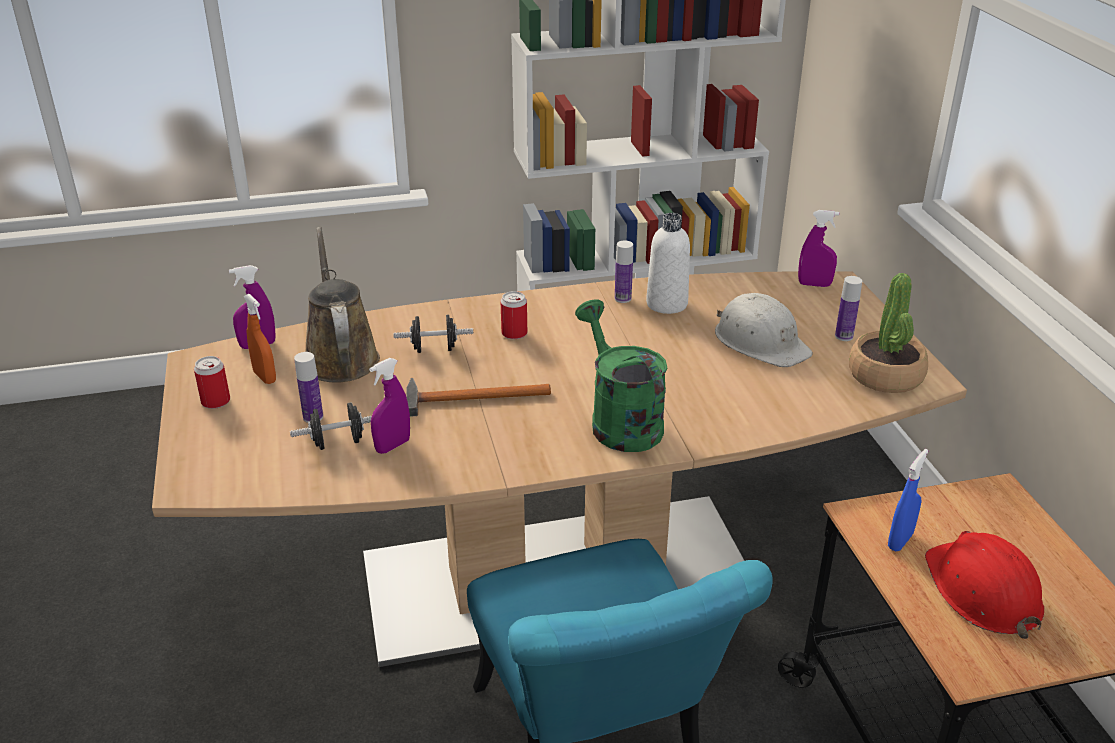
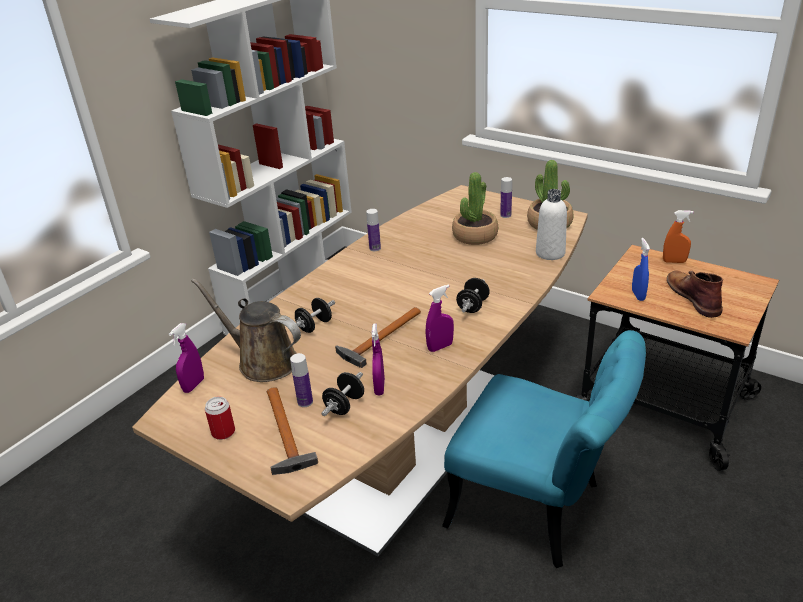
camera: 40 degrees left, 0 degrees up
(253, 435) = (284, 434): none -> hammer
(265, 377) = (232, 400): orange spray bottle -> orange spray bottle (674, 261)
(514, 333) = (346, 294): can -> none
(620, 420) = (473, 306): green watering can -> black dumbbell
(666, 304) = (401, 240): white bottle -> white bottle (550, 253)
(760, 342) = (475, 235): white hard hat -> potted plant
(814, 284) = (455, 198): purple spray bottle -> purple spray bottle (440, 347)
(982, 591) = (693, 296): red hard hat -> brown boot

